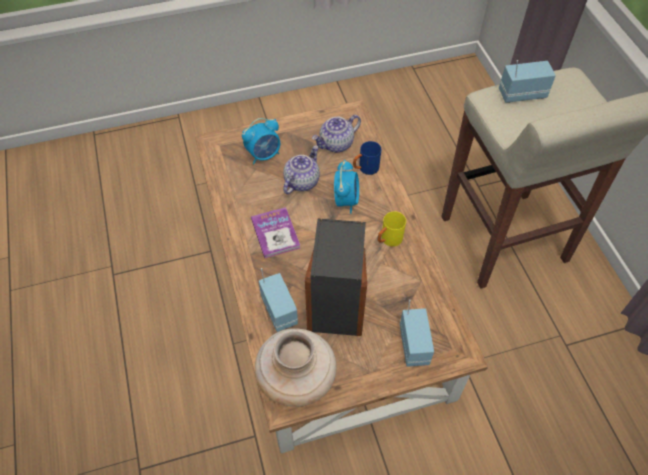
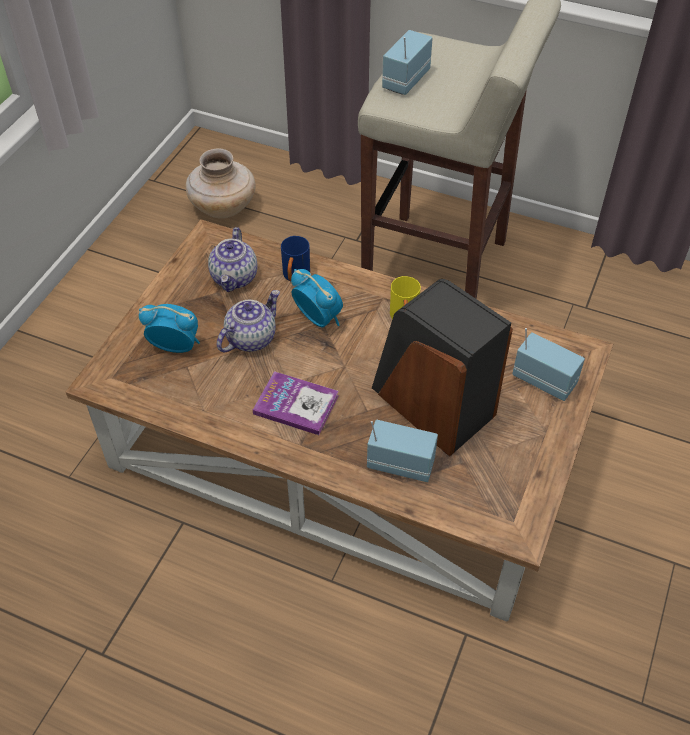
camera: 50 degrees left, 5 degrees down
(264, 155) = (175, 346): alarm clock -> alarm clock turned 90 degrees counterclockwise
(297, 379) = (500, 502): beige vase -> beige vase (223, 208)
(301, 181) = (251, 338): teapot -> teapot turned 60 degrees clockwise

